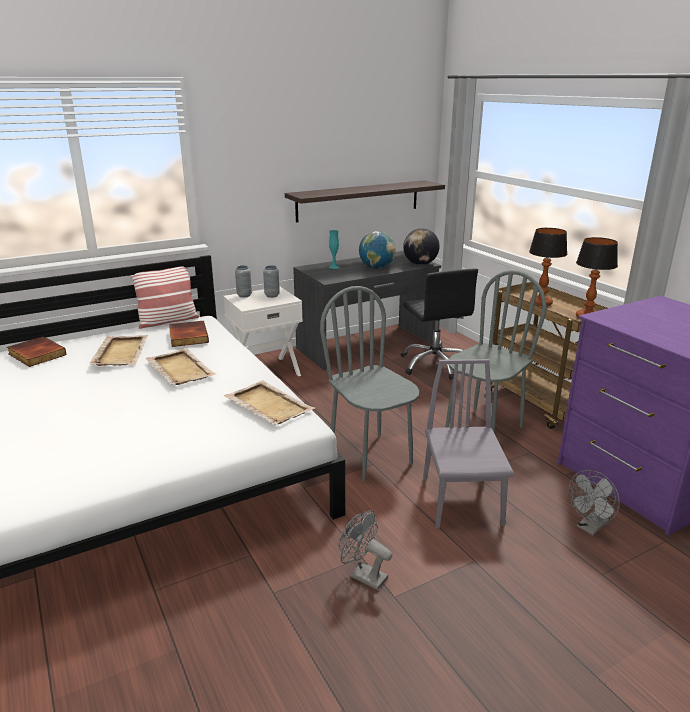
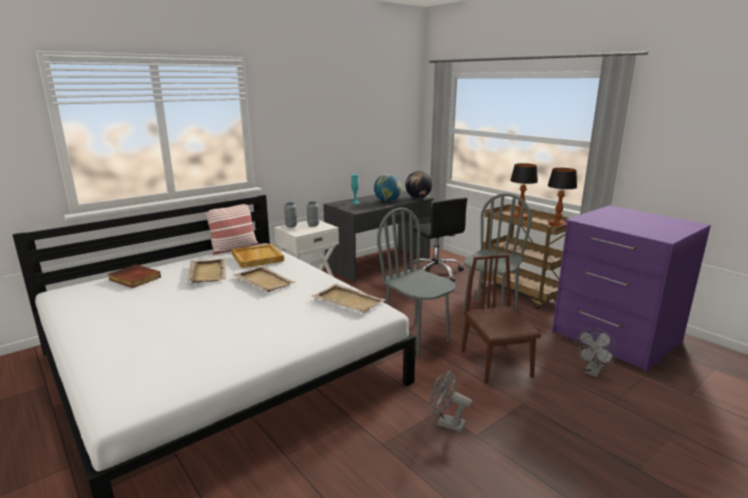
camera: 10 degrees left, 5 degrees down
(187, 336) = (257, 258): book -> beige tray
(358, 200) = (368, 152): shelf -> none
(461, 501) = (495, 363): grey chair -> brown chair

